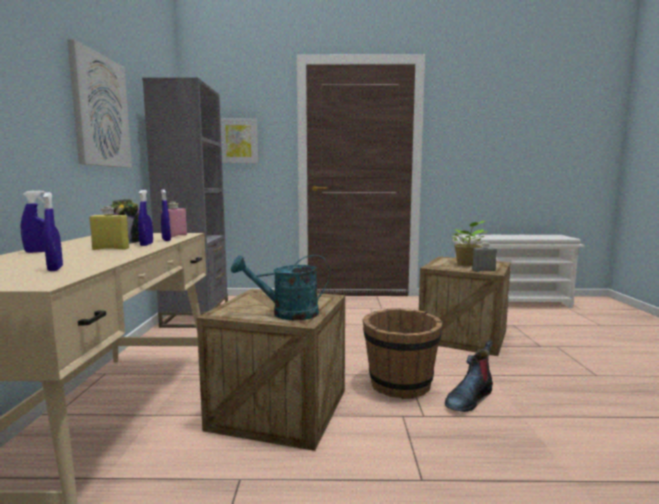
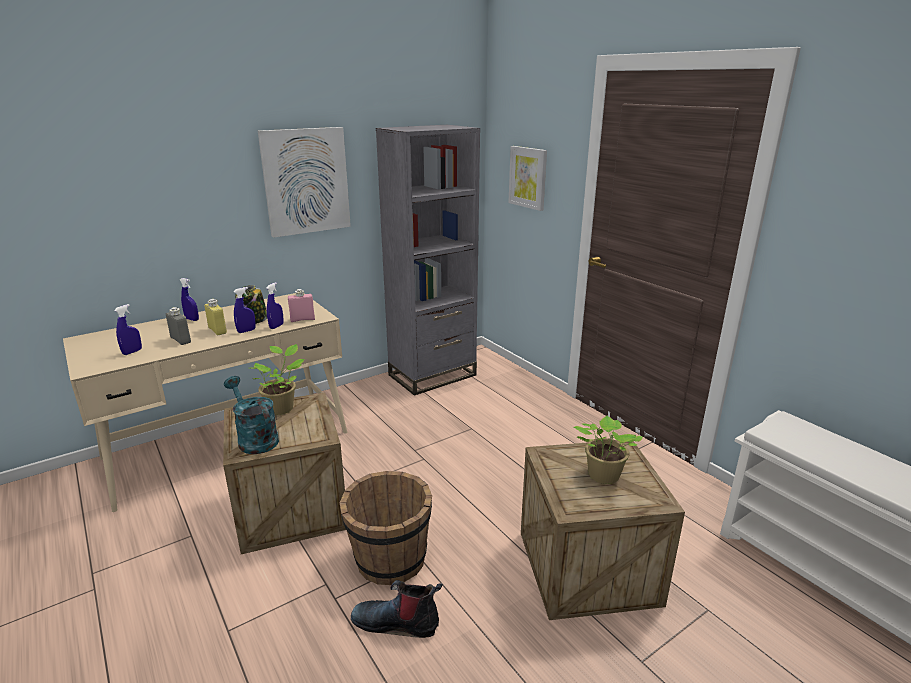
camera: 55 degrees right, 15 degrees up
(247, 301) = (281, 407): none -> potted plant
(483, 271) = (570, 500): grey bottle -> grey bottle (180, 340)

